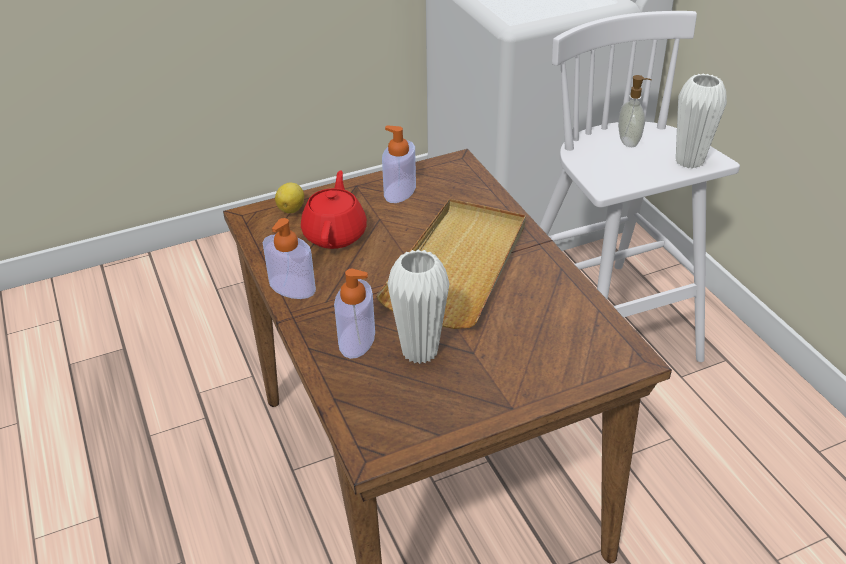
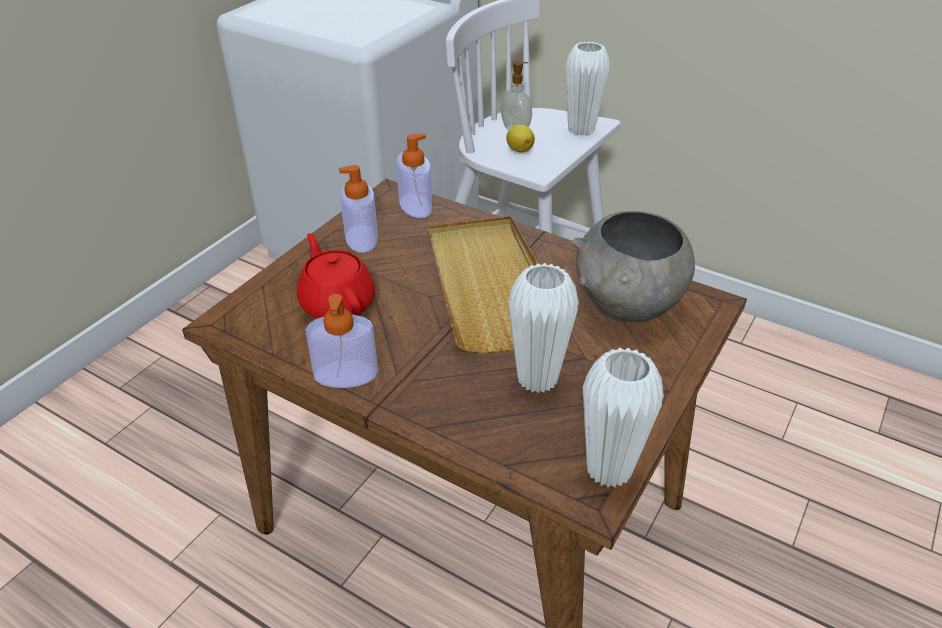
camera: 35 degrees left, 0 degrees up
(292, 209) = (263, 297): lemon -> lemon (519, 149)
(357, 339) = (466, 396): soap dispenser -> soap dispenser (415, 205)
(402, 439) = (609, 470): none -> white vase
(554, 328) = (627, 305): none -> grey bowl

